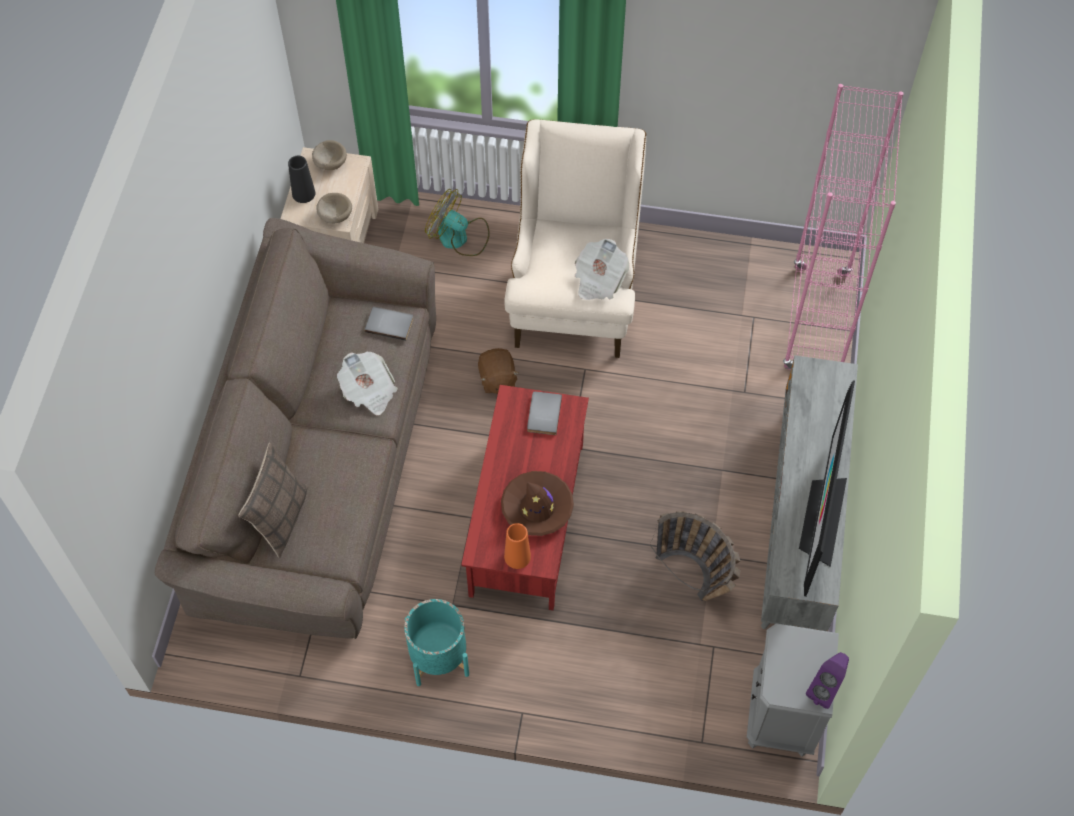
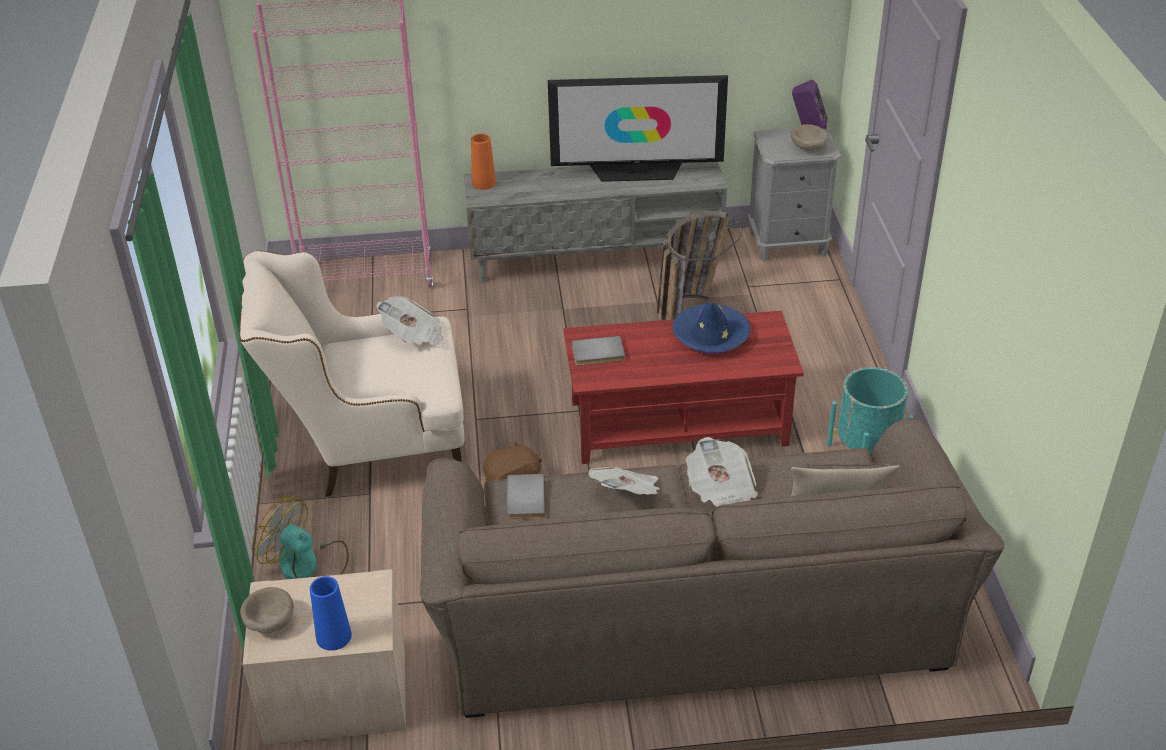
camera: 105 degrees left, 20 degrees down
(303, 193) = (333, 636): black vase -> blue vase
(334, 215) = (366, 591): beige bowl -> beige bowl (808, 148)
(343, 452) = (721, 492): none -> newspaper
(459, 237) = (307, 565): fan -> fan turned 105 degrees clockwise
(517, 556) = (772, 338): orange vase -> orange vase (483, 183)
(537, 507) = (710, 336): brown hat -> blue hat

